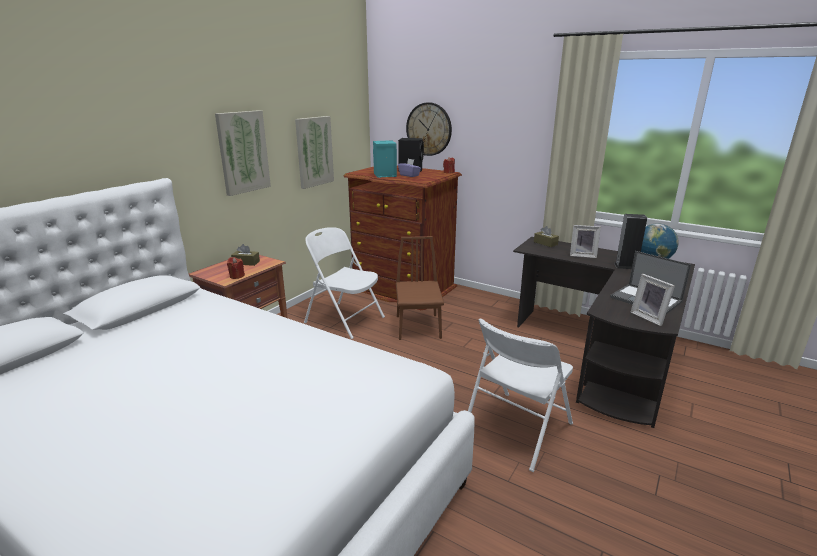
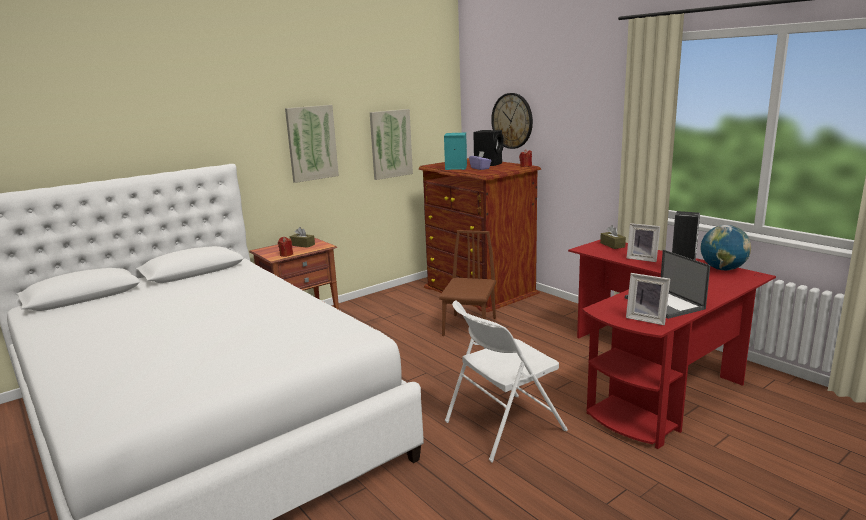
camera: 20 degrees right, 5 degrees down
(345, 320) = (401, 313): white chair -> none
(602, 355) = (655, 375): black desk -> red desk
(649, 317) = (647, 319): picture frame -> picture frame turned 45 degrees counterclockwise

